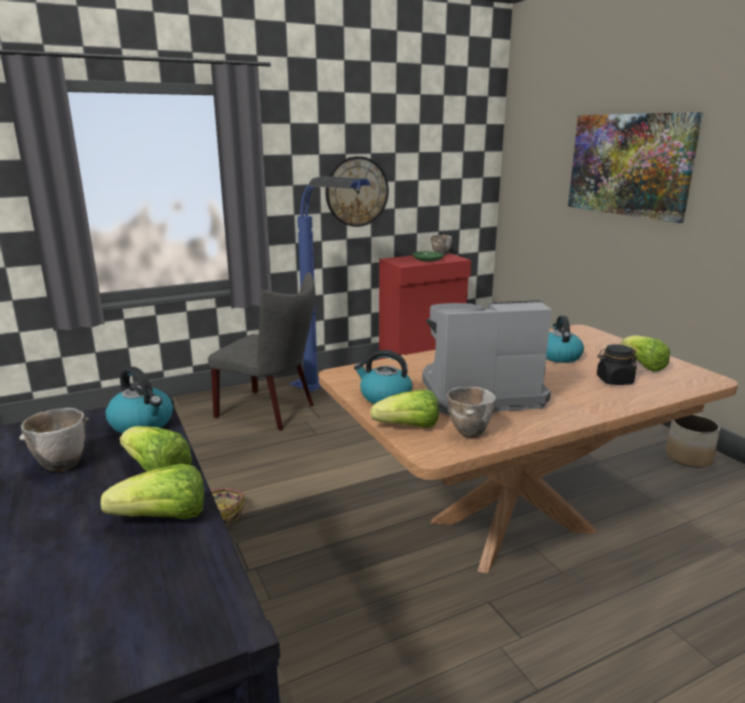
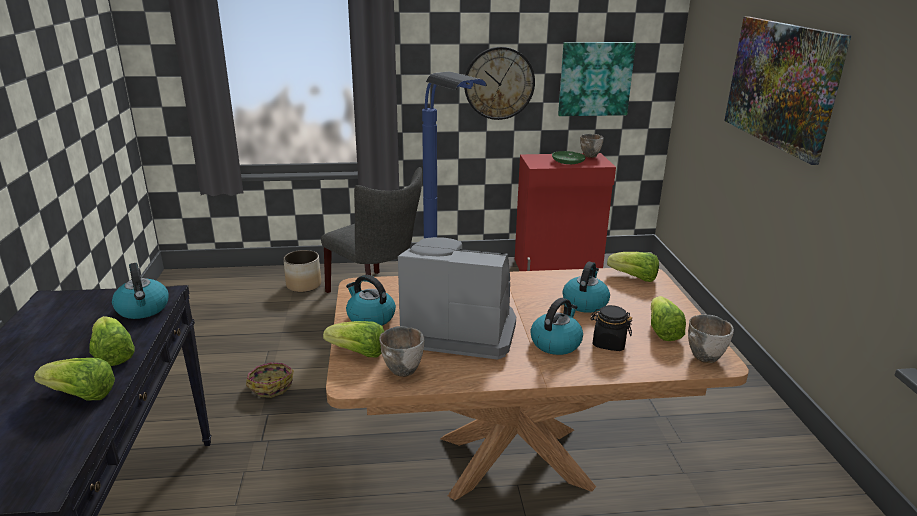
camera: 20 degrees right, 5 degrees up
(64, 464) = (63, 334): bowl -> bowl (706, 357)
(437, 184) = (595, 79): none -> picture
(573, 387) = (556, 343): none -> kettle
(574, 333) = (634, 278): none -> lettuce
(688, 458) = (770, 436): planter -> planter (303, 285)

